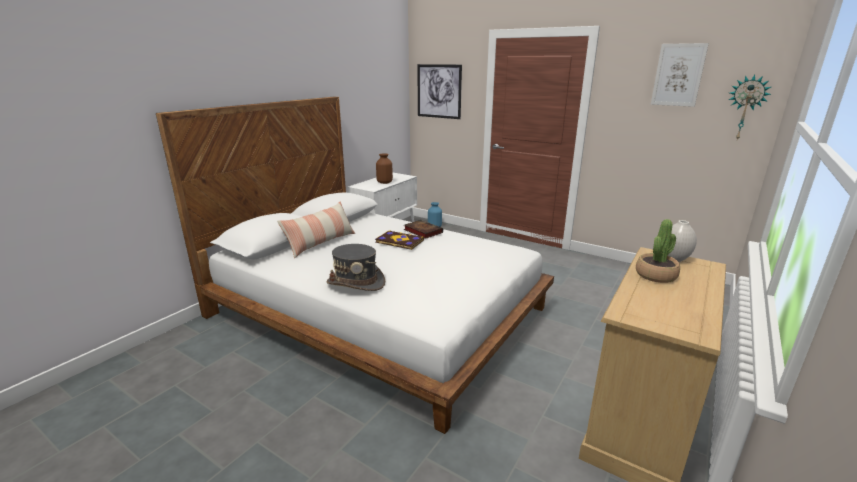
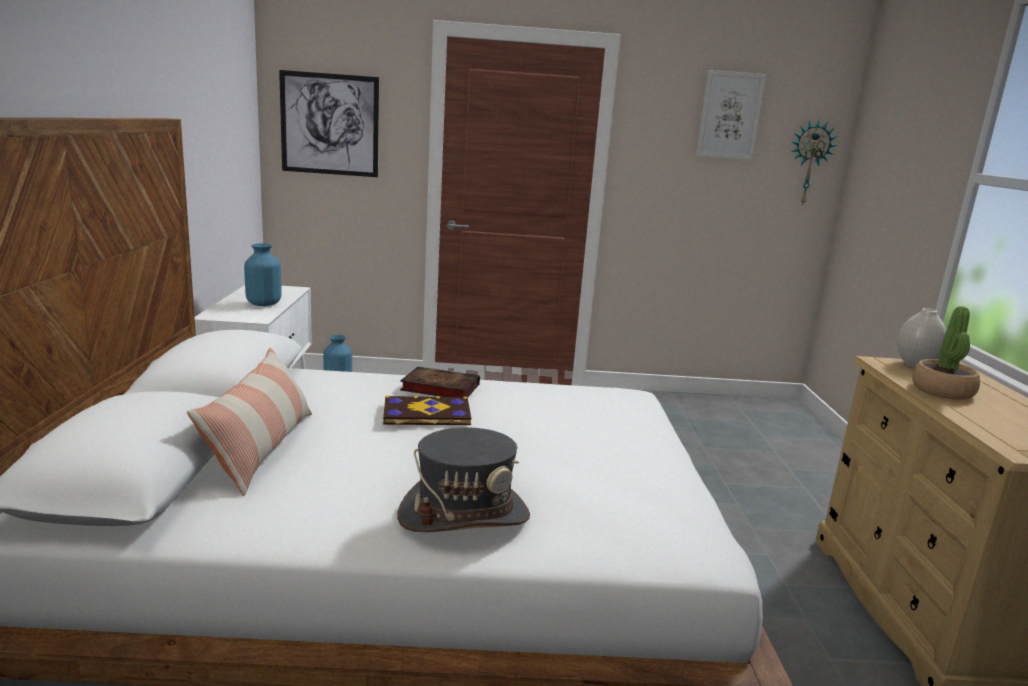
camera: 35 degrees left, 5 degrees down
(384, 182) = (263, 304): brown vase -> blue vase

